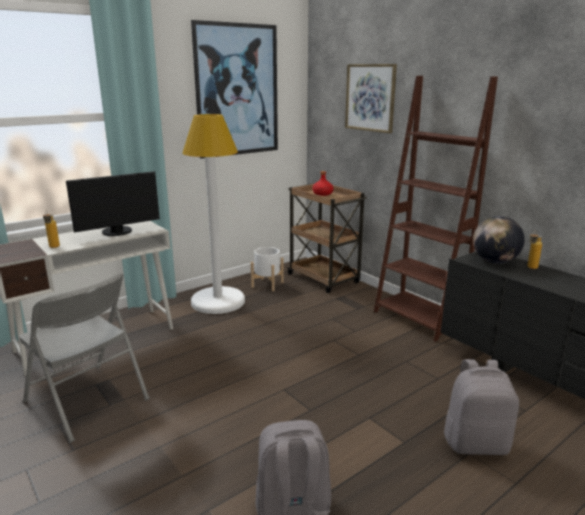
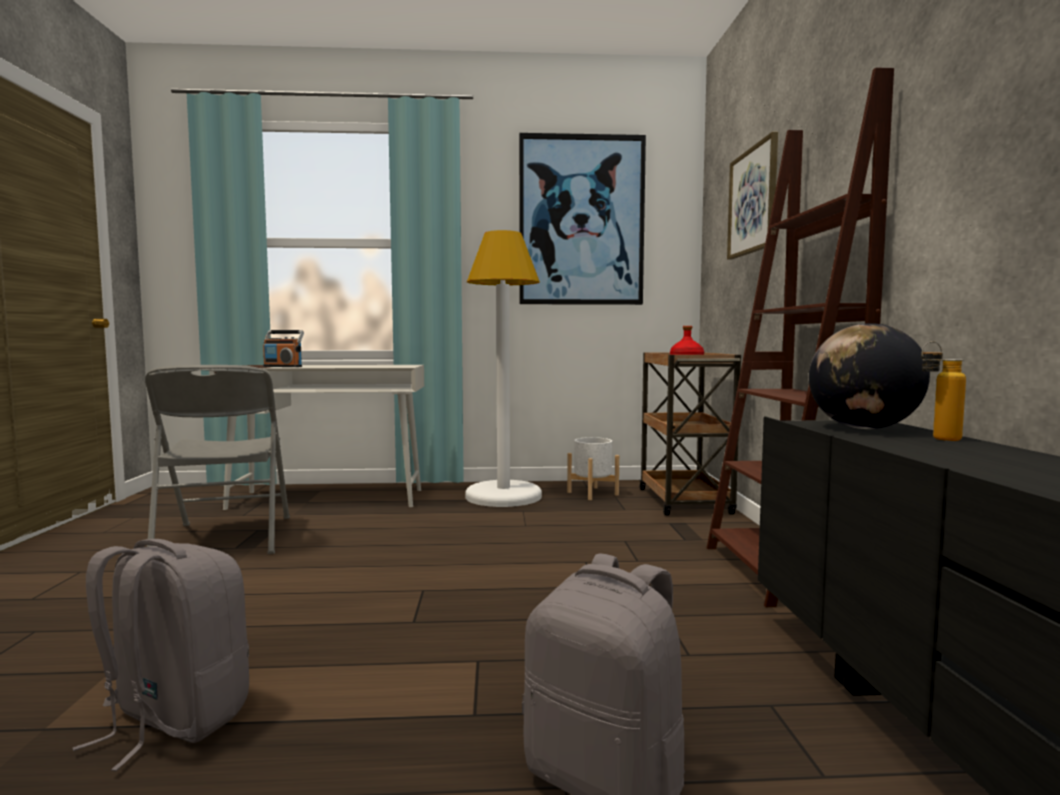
camera: 35 degrees right, 15 degrees down
(53, 248) = (283, 366): bottle -> radio
(118, 232) = (366, 366): monitor -> none

